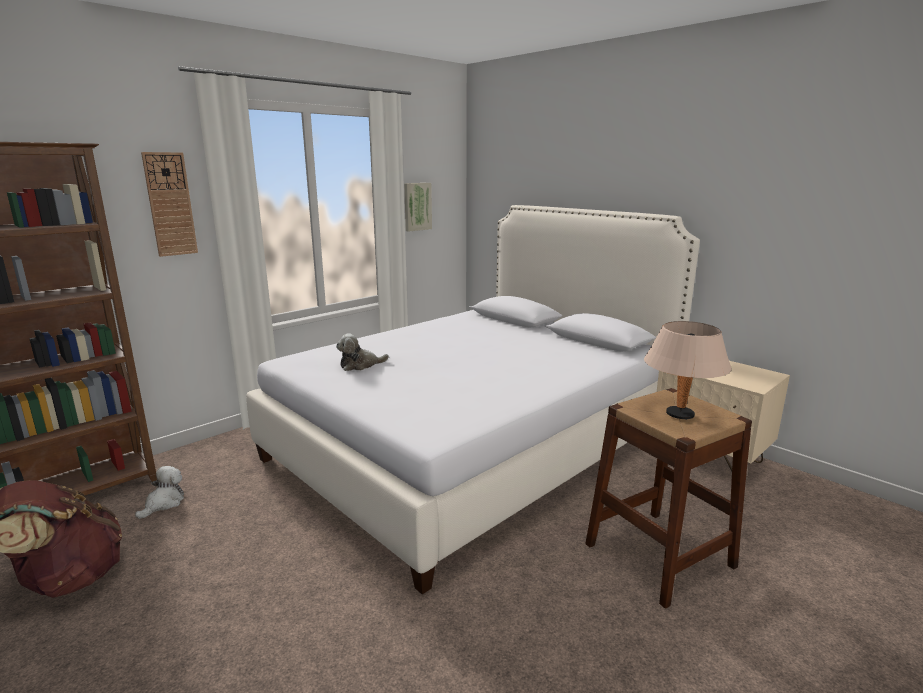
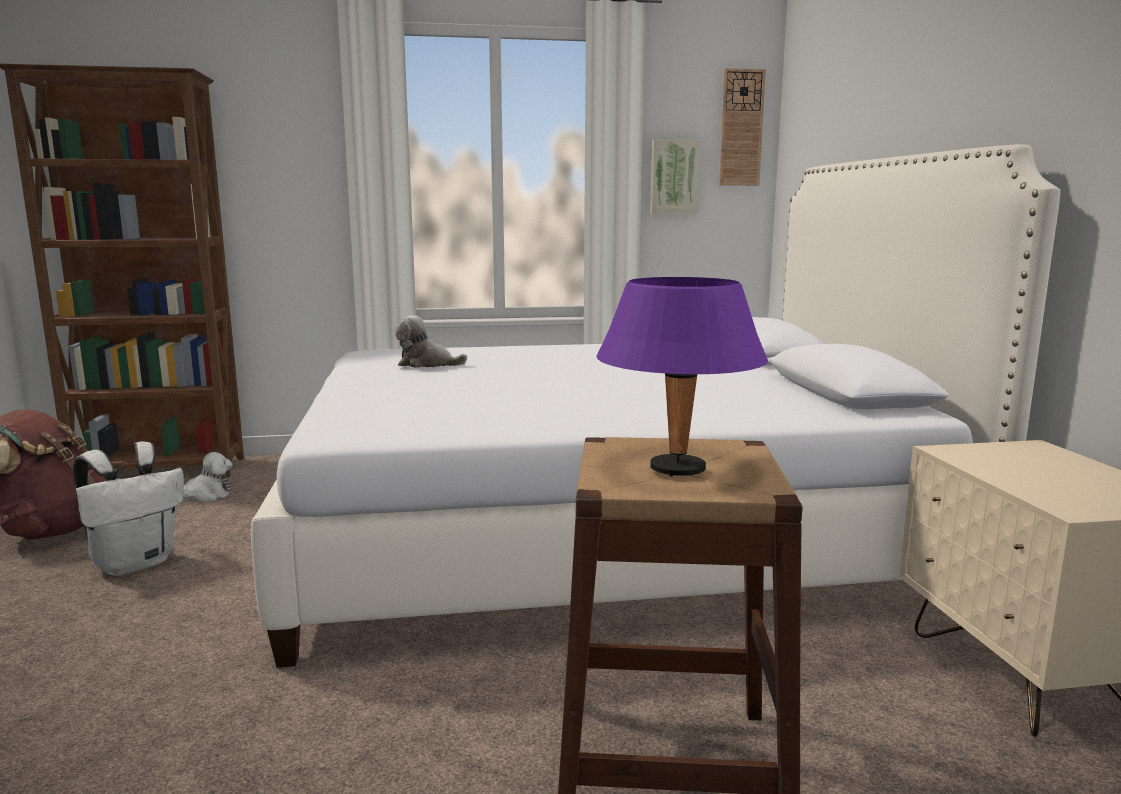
camera: 35 degrees right, 5 degrees down
(170, 204) = (306, 153): wall clock -> wall clock (741, 128)
(201, 574) = (136, 563): none -> white backpack
(680, 415) = (677, 470): beige table lamp -> purple table lamp

